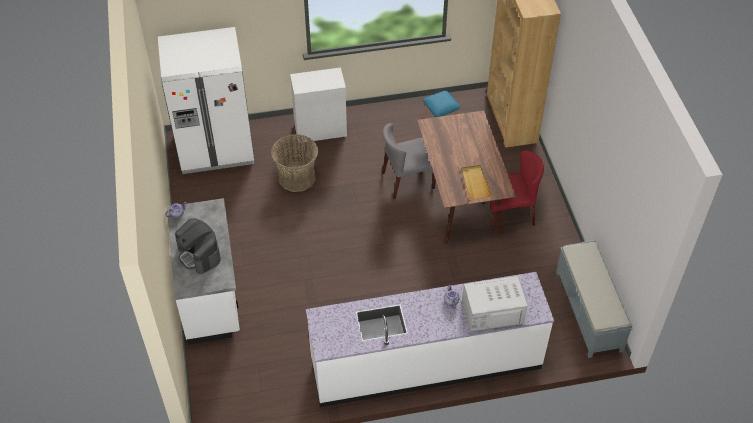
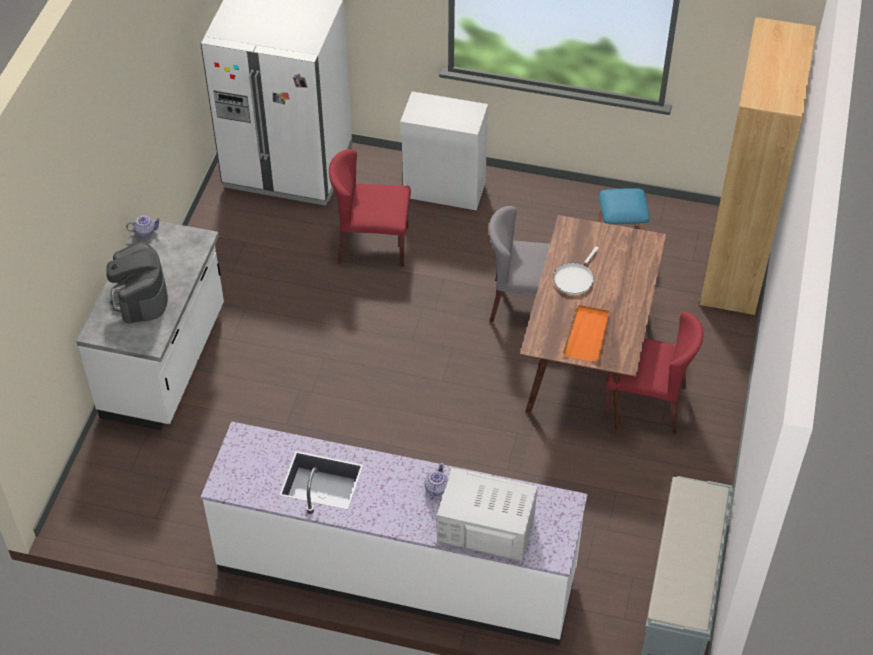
camera: 25 degrees right, 0 degrees up
(296, 177) = (372, 244): basket -> red chair
(449, 153) = (574, 278): none -> white frying pan
(475, 183) = (587, 335): beige tray -> orange tray

